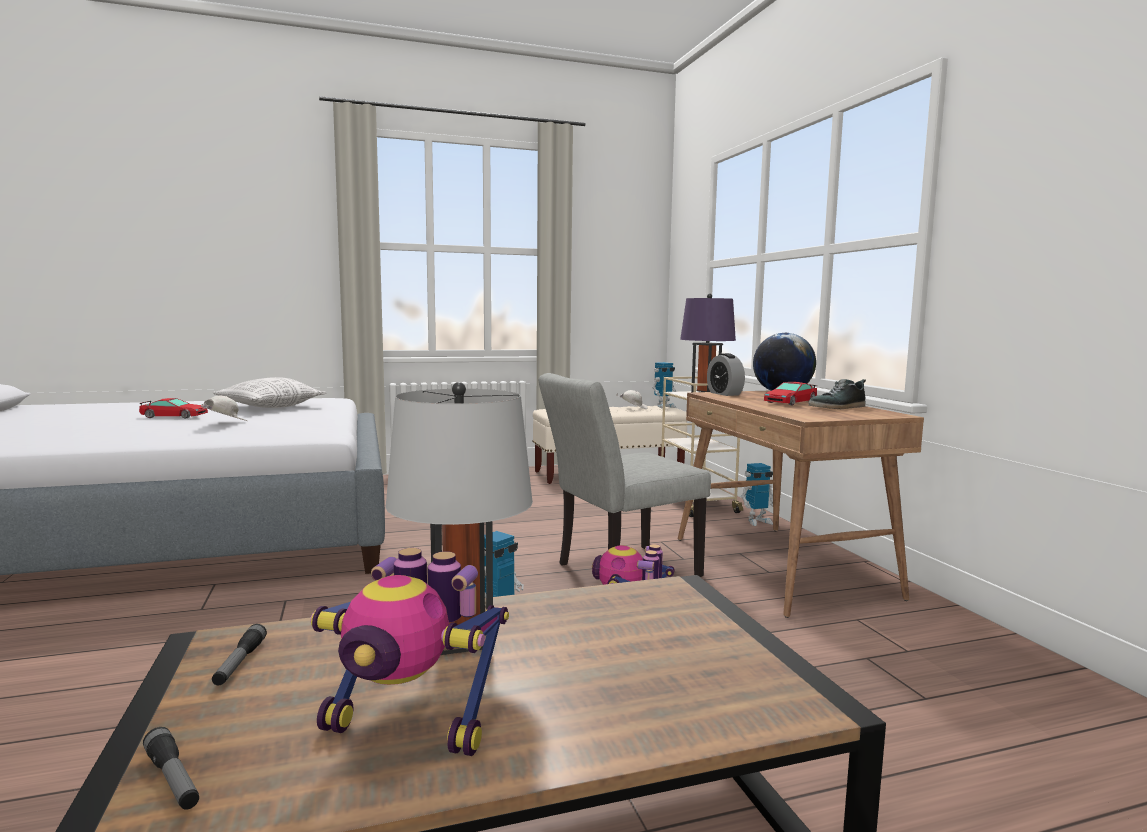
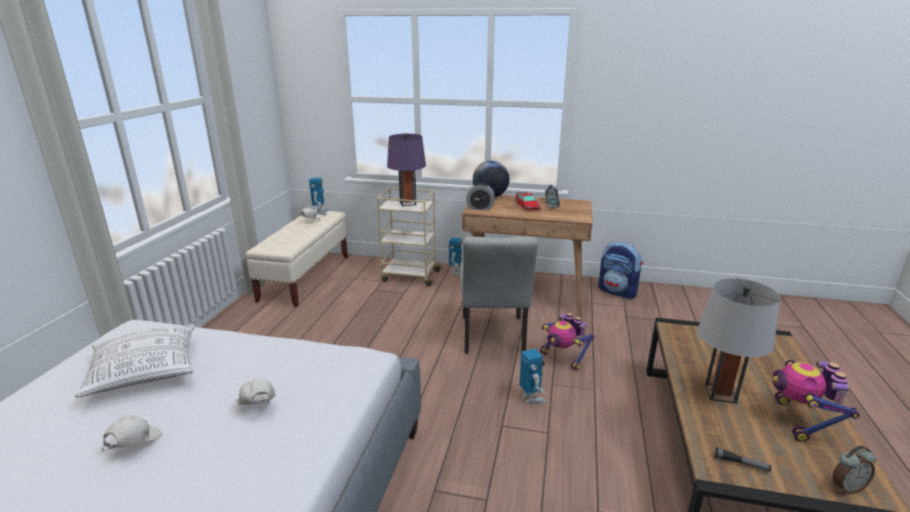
camera: 60 degrees left, 15 degrees up
(173, 779) = (846, 487): flashlight -> alarm clock
(174, 416) = (134, 445): toy car -> white cap
(410, 726) = (799, 421): toy robot -> toy robot turned 150 degrees clockwise
(953, 637) = (618, 292): none -> backpack

